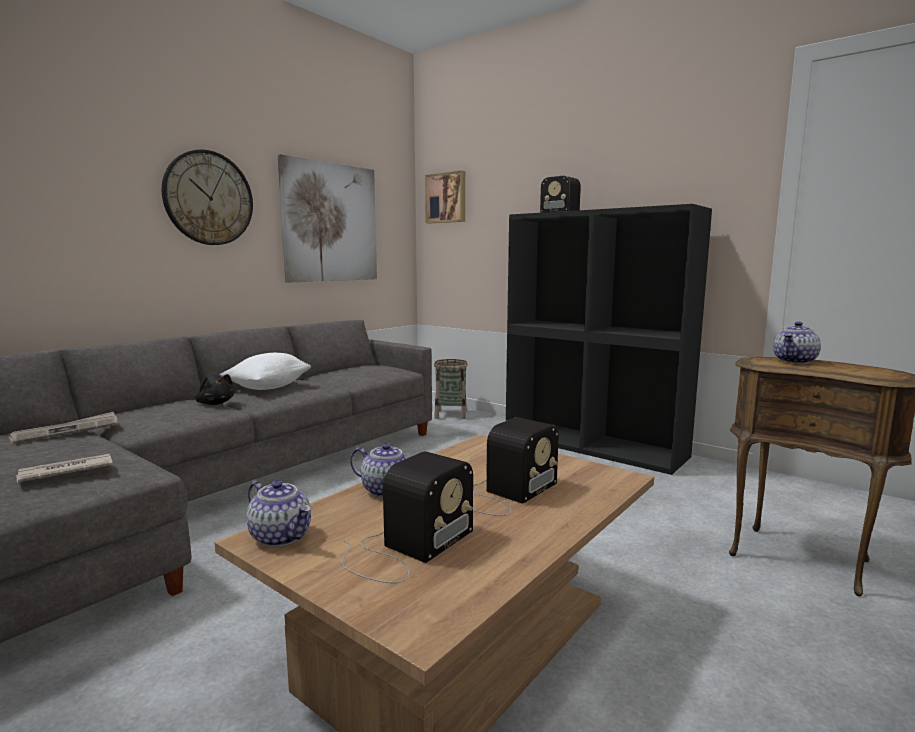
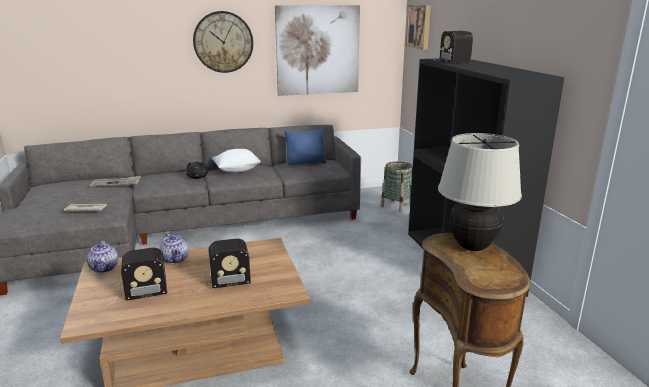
camera: 35 degrees right, 10 degrees up
(350, 369) = (306, 163): none -> blue pillow
(795, 361) = (472, 247): teapot -> beige table lamp

